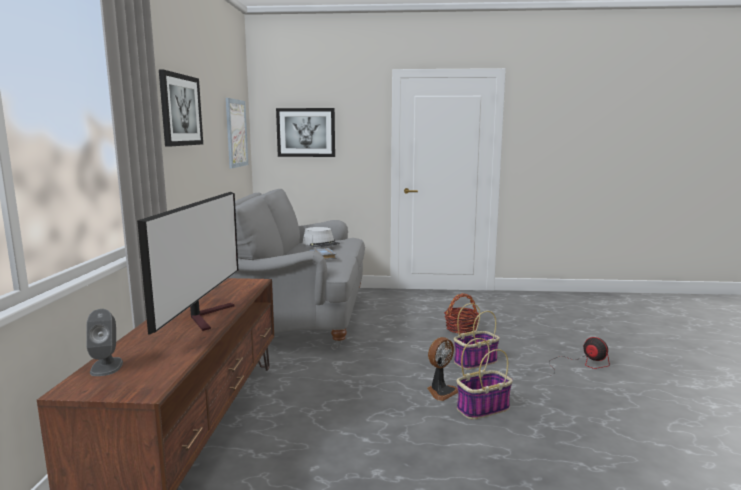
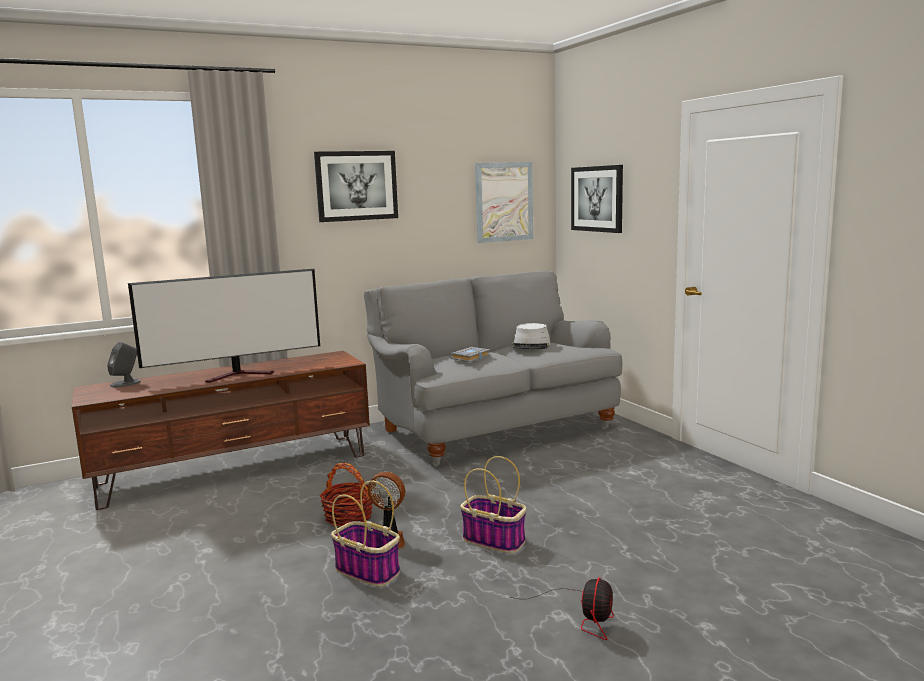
camera: 60 degrees right, 0 degrees up
(461, 328) = (595, 509): basket -> basket (349, 517)

